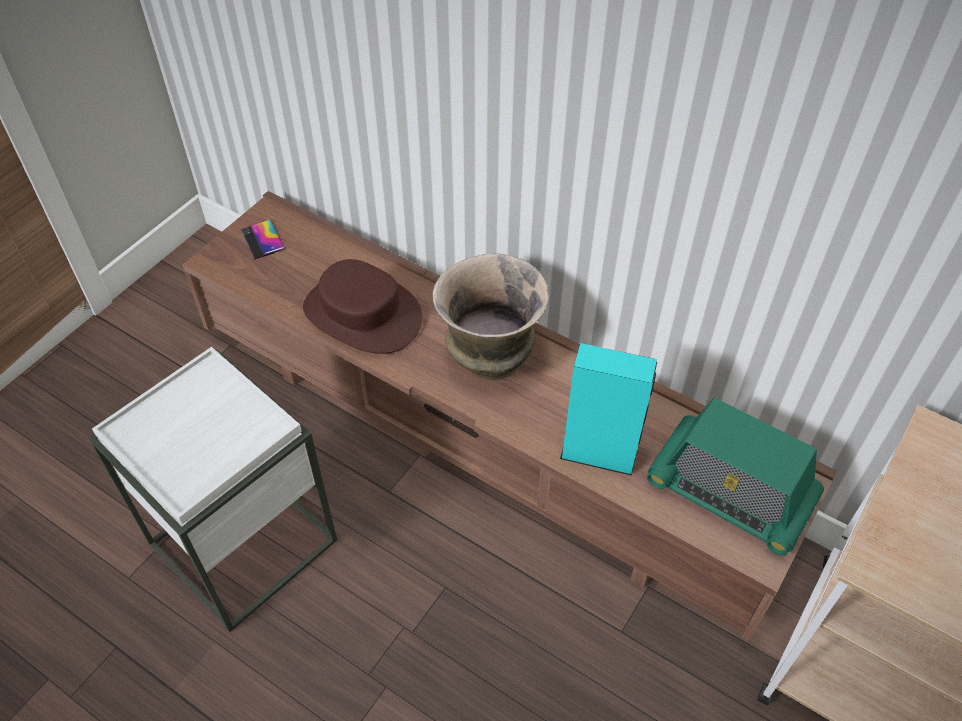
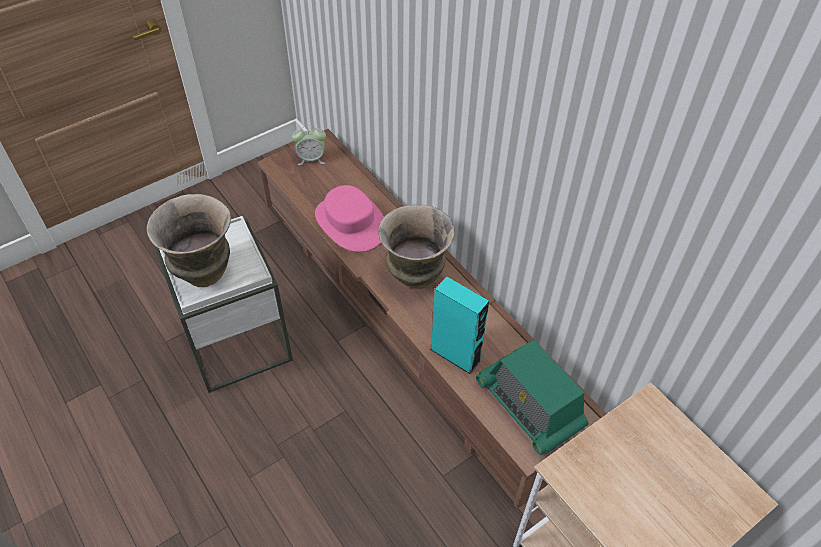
camera: 20 degrees right, 0 degrees up
(188, 449) = (203, 271): none -> vase
(262, 239) = (311, 159): phone -> alarm clock
(362, 314) = (350, 223): brown hat -> pink hat

